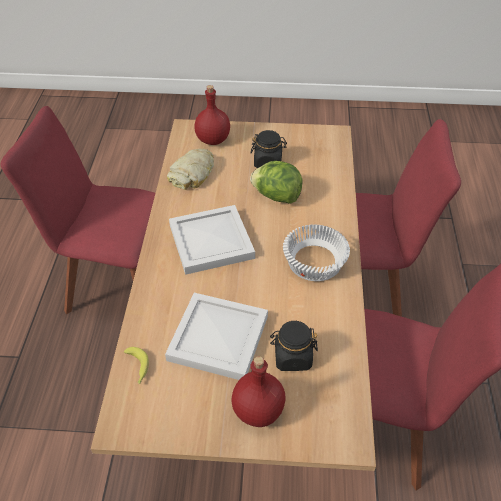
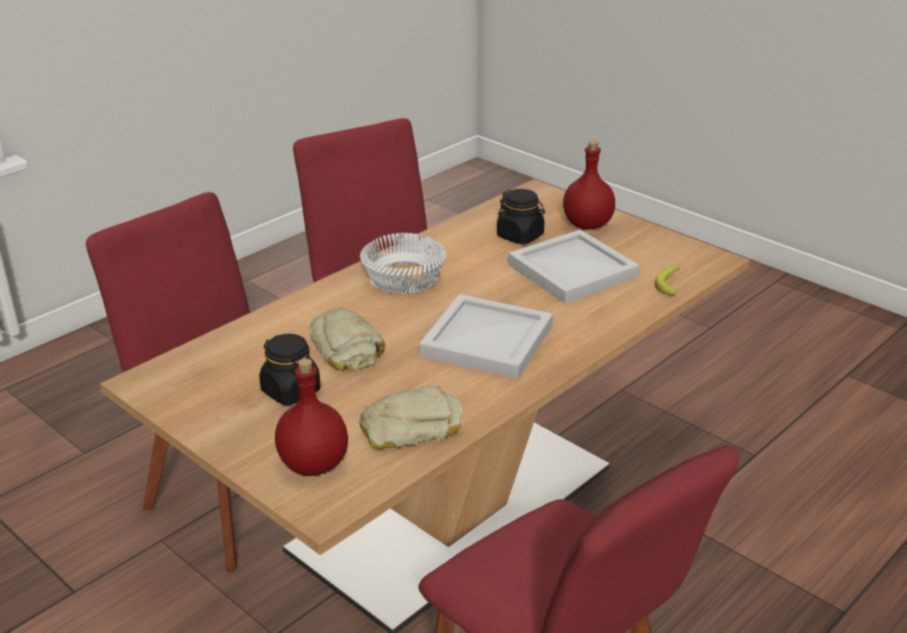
camera: 140 degrees left, 15 degrees down
(276, 196) = (346, 348): lettuce -> bread

